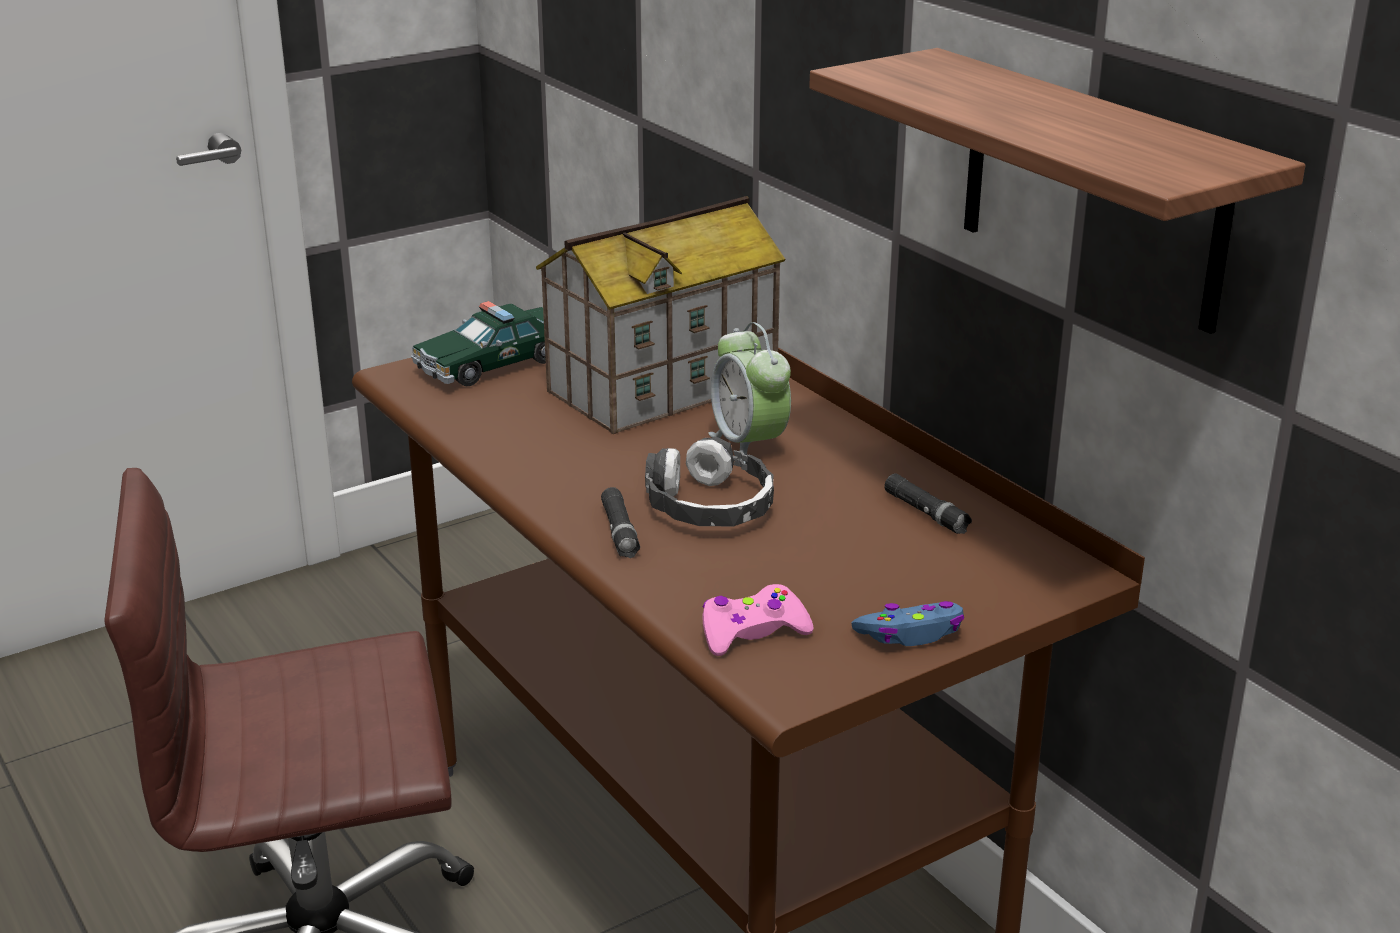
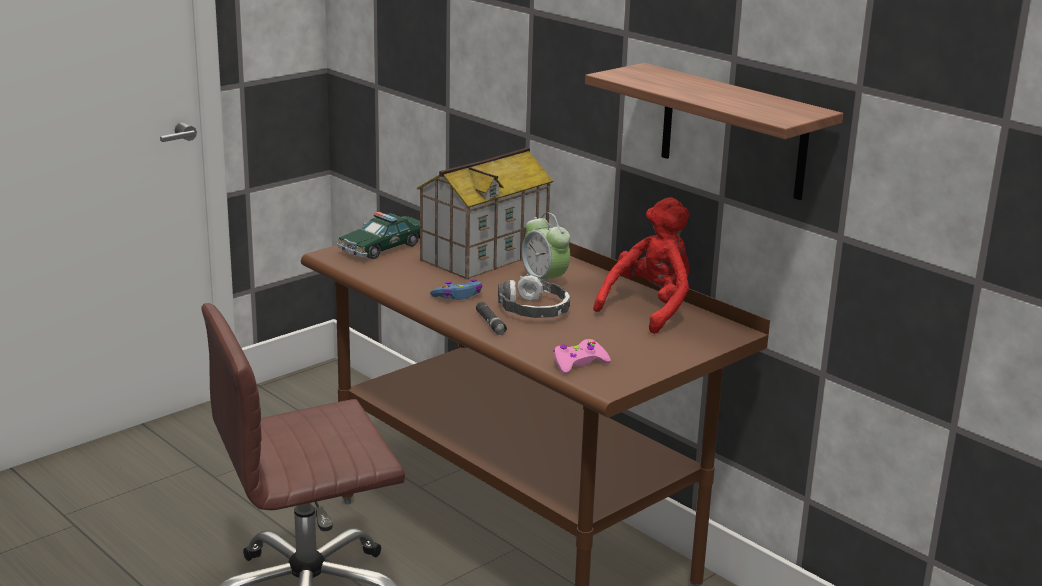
camera: 10 degrees left, 5 degrees down
(911, 634) = (660, 360): blue game controller -> blue game controller (458, 296)
(926, 513) = (650, 308): black flashlight -> red plush toy

